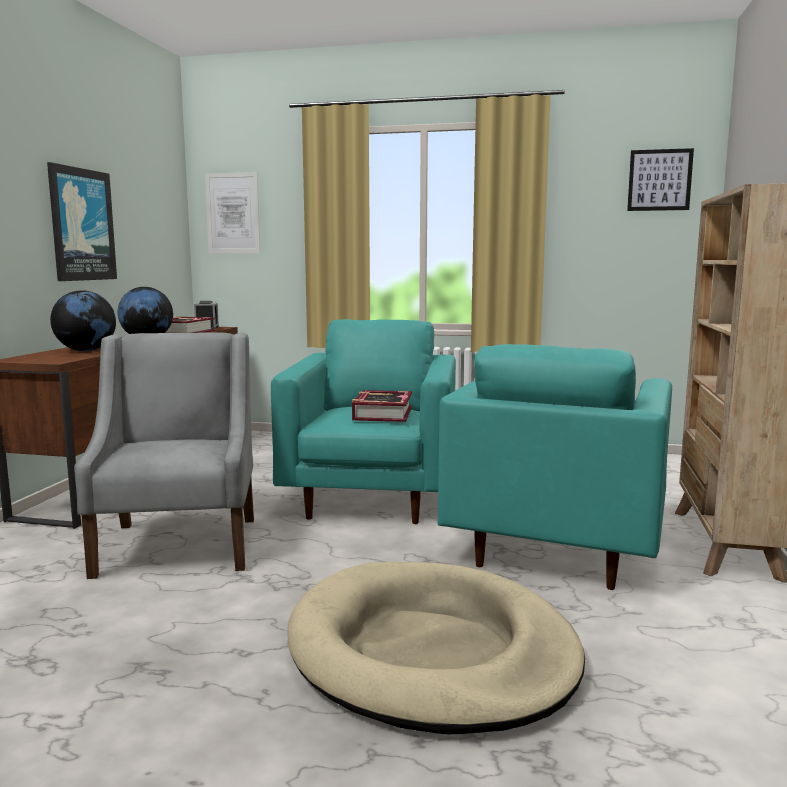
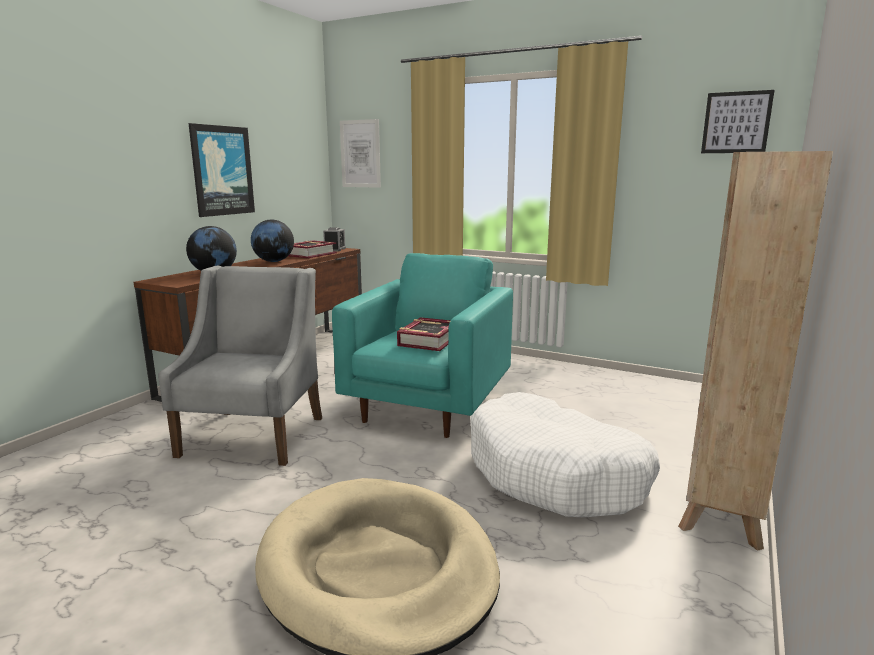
camera: 15 degrees right, 5 degrees up
(556, 544) = (556, 474): turquoise armchair -> white dog bed

